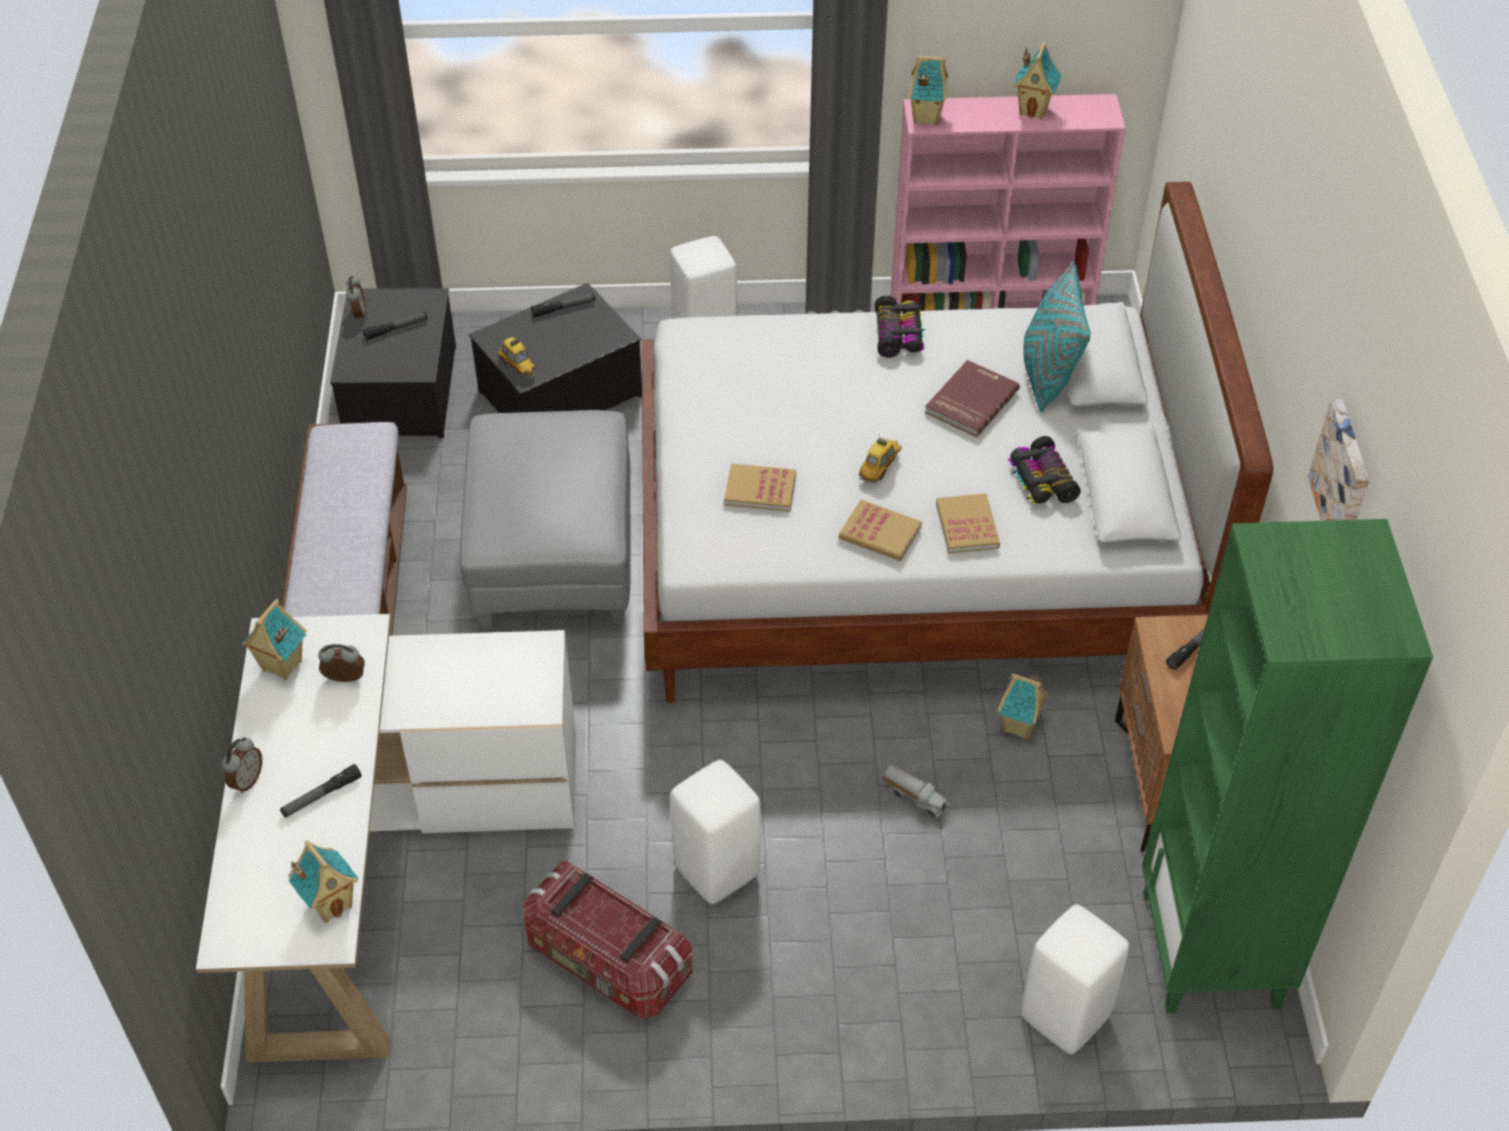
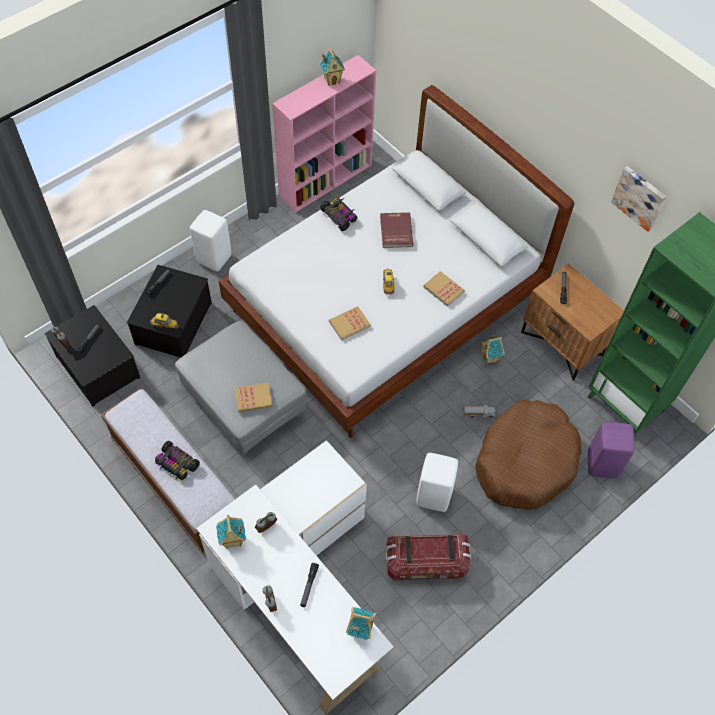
camera: 40 degrees left, 10 degrees up
(880, 533) = (414, 314): book -> book (253, 398)
(925, 117) = (290, 108): toy house -> none
(927, 921) = (525, 461): none -> brown dog bed
(1041, 480) = (453, 251): toy car -> toy car (176, 464)
(1047, 375) = (413, 201): turquoise pillow -> none
(1067, 1016) = (602, 464): white stool -> purple stool

